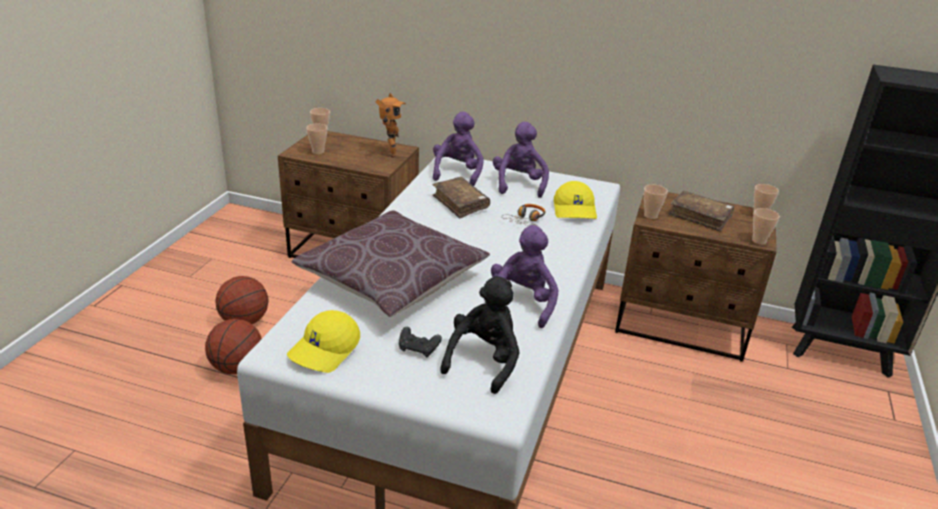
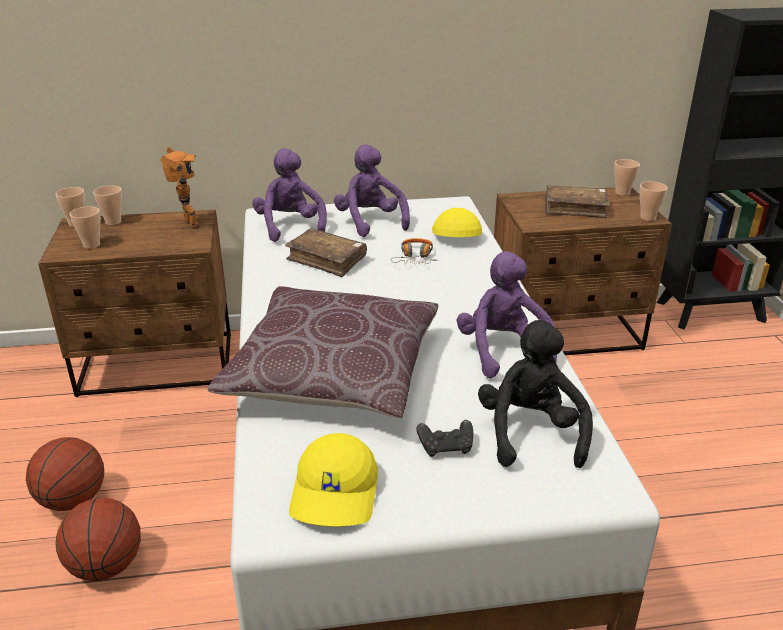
camera: 25 degrees left, 0 degrees up
(575, 210) = (455, 234): yellow cap -> yellow cap turned 150 degrees counterclockwise
(650, 216) = (530, 220): cup -> cup (113, 222)

